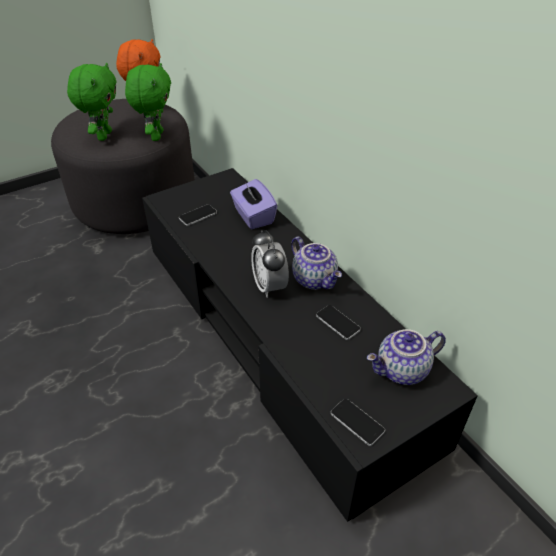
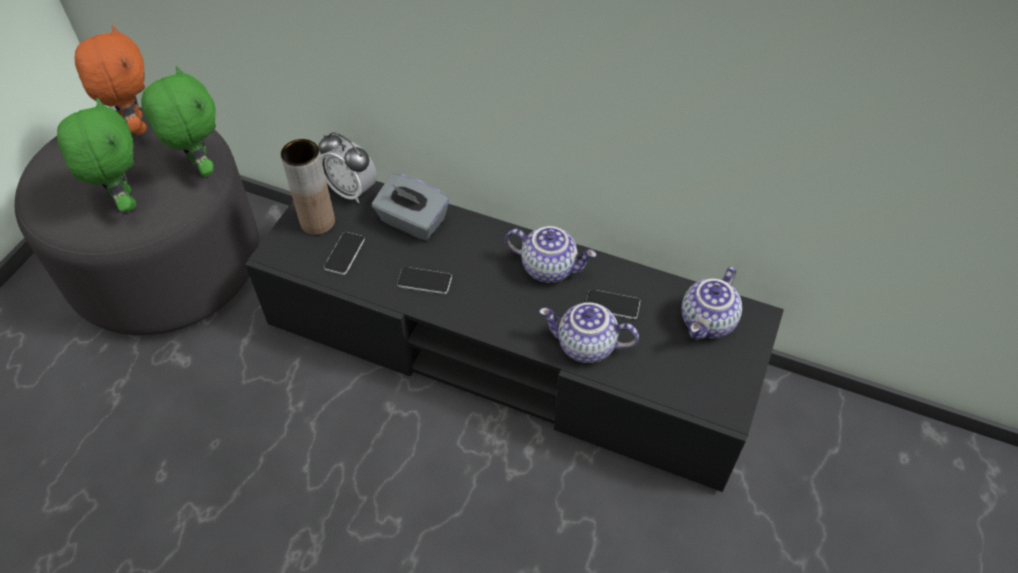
camera: 35 degrees left, 10 degrees up
(200, 194) = (317, 222): none -> brown vase
(253, 216) = (412, 222): purple tissue box -> grey tissue box
(269, 286) = (510, 301): alarm clock -> alarm clock (352, 191)
(293, 338) = (585, 346): none -> teapot
(357, 422) = (710, 396): phone -> phone (424, 281)

